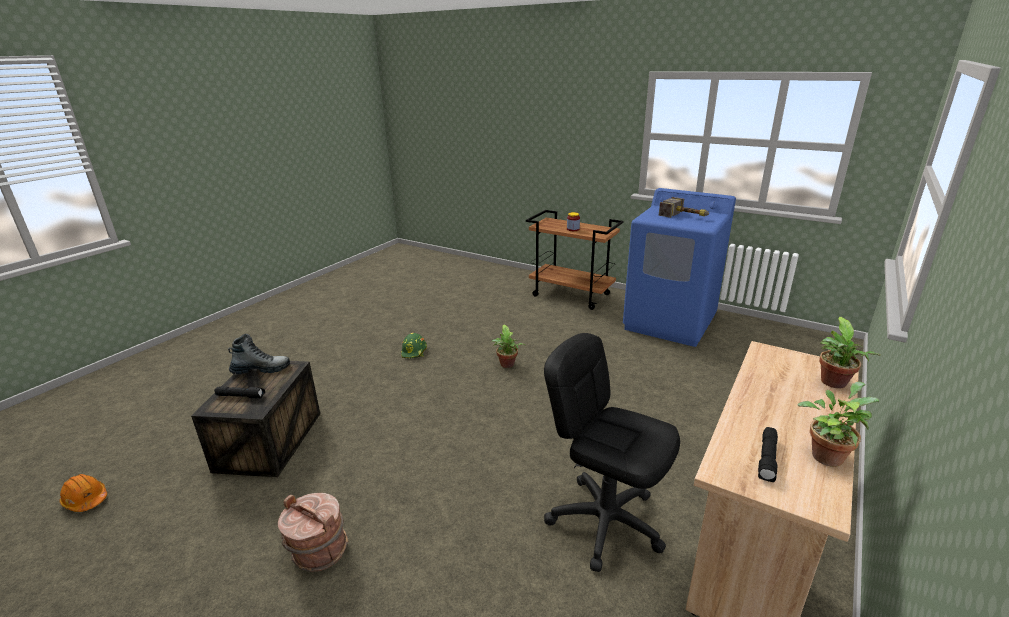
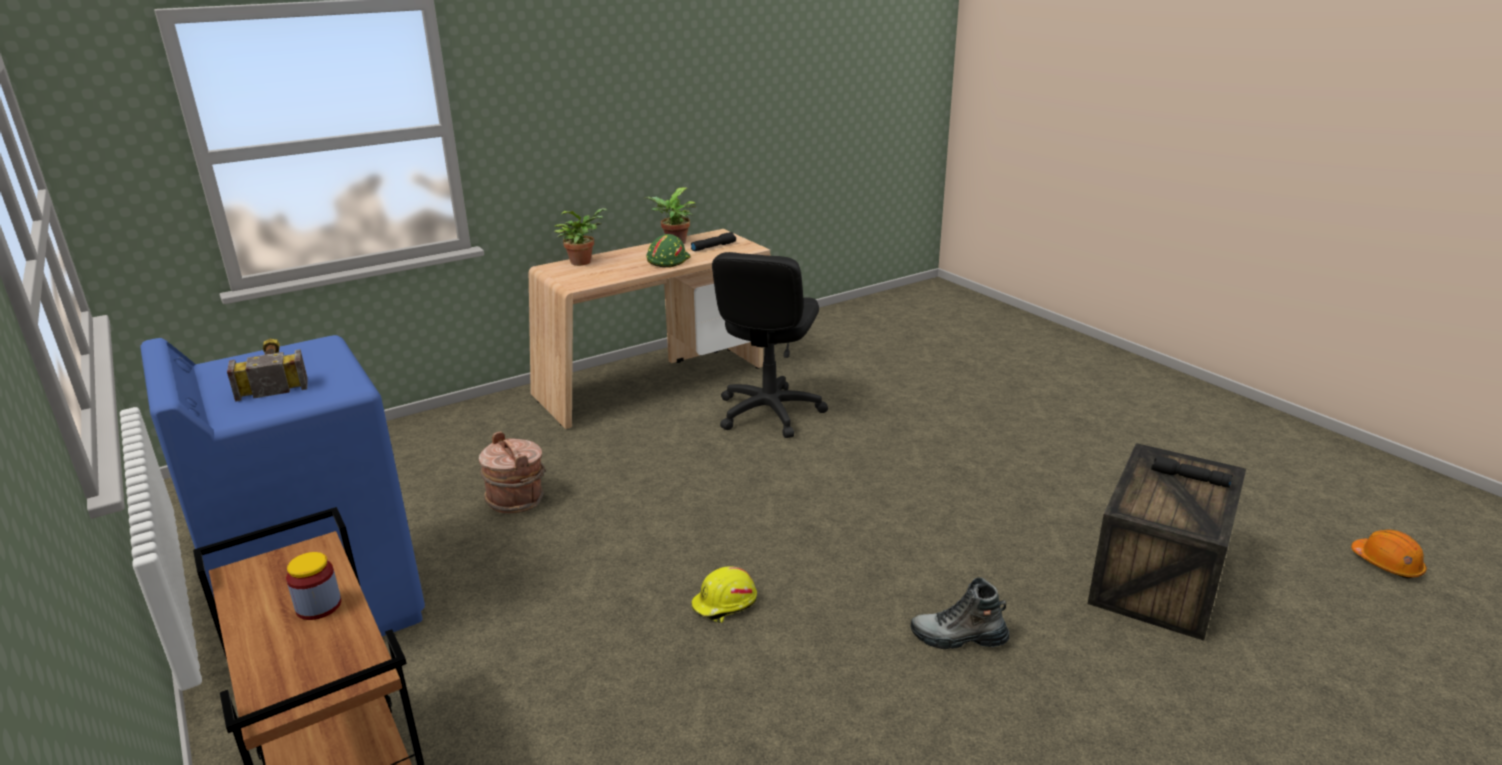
camera: 155 degrees left, 0 degrees up
(261, 369) = (1185, 517): boot -> boot (958, 638)
(318, 551) = (1045, 452): brown bucket -> brown bucket (516, 500)
(414, 351) = (894, 705): green hard hat -> green hard hat (667, 260)
(507, 365) = (725, 604): potted plant -> yellow hard hat
(605, 521) = (769, 412): black office chair -> black office chair turned 45 degrees clockwise

